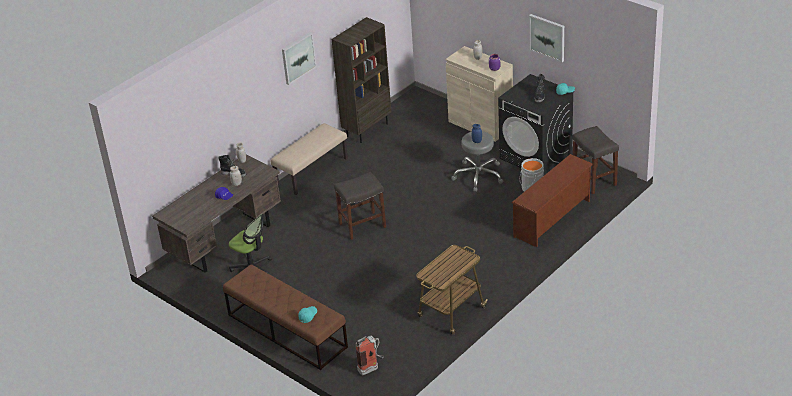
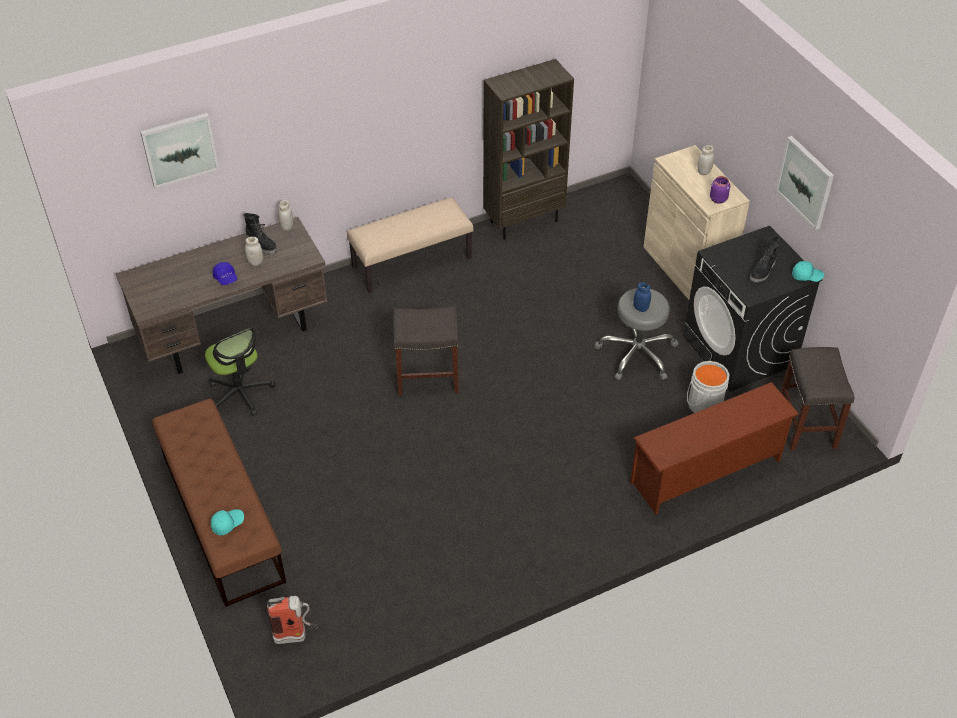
camera: 20 degrees right, 10 degrees up
(298, 58) = (417, 96): picture -> picture (179, 149)
(451, 313) = (465, 583): cart -> none

